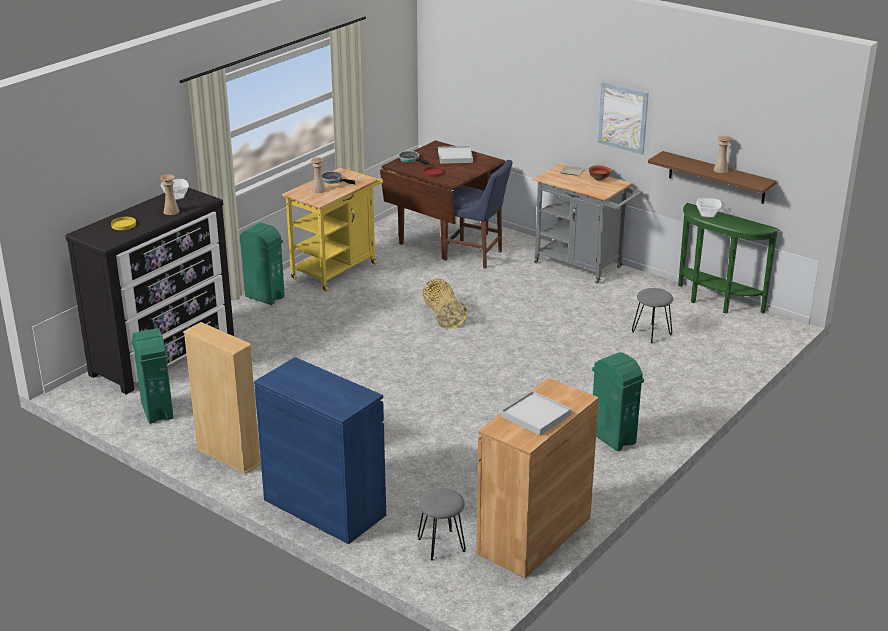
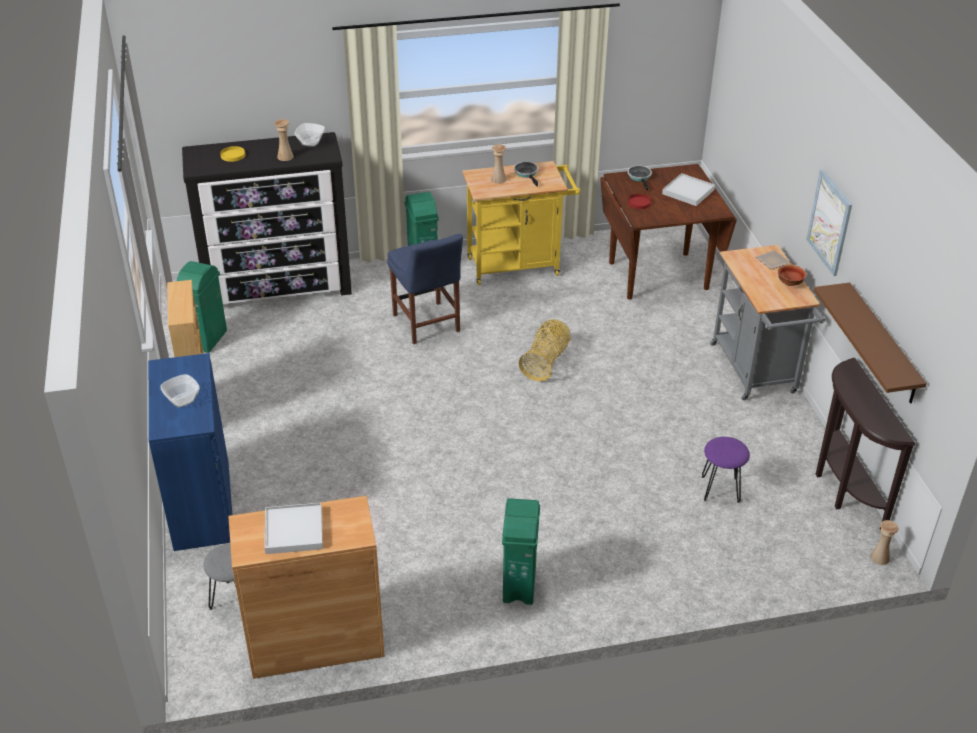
camera: 40 degrees right, 10 degrees up
(475, 256) = (662, 310): blue chair -> blue chair (427, 325)
(652, 333) = (720, 489): grey stool -> purple stool
(707, 214) = (854, 383): bowl -> bowl (182, 400)
(715, 302) = (843, 489): green console table -> brown console table
(720, 170) = (878, 338): beige vase -> beige vase (880, 557)

